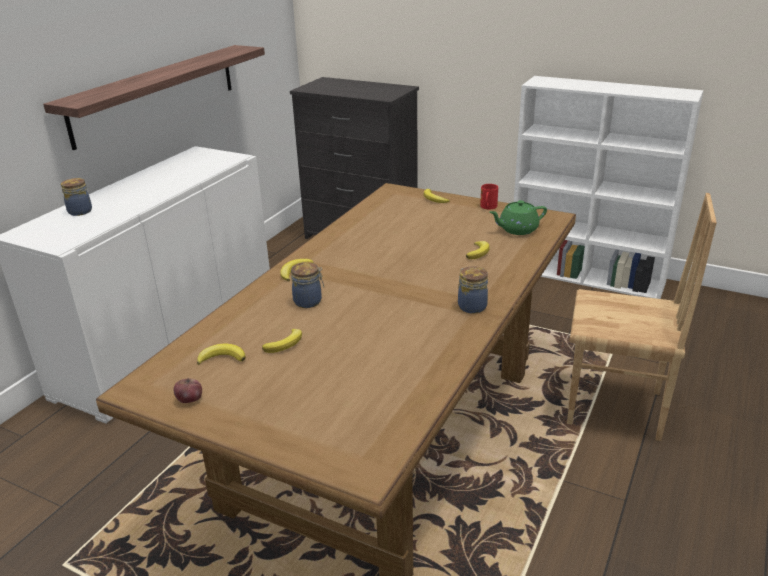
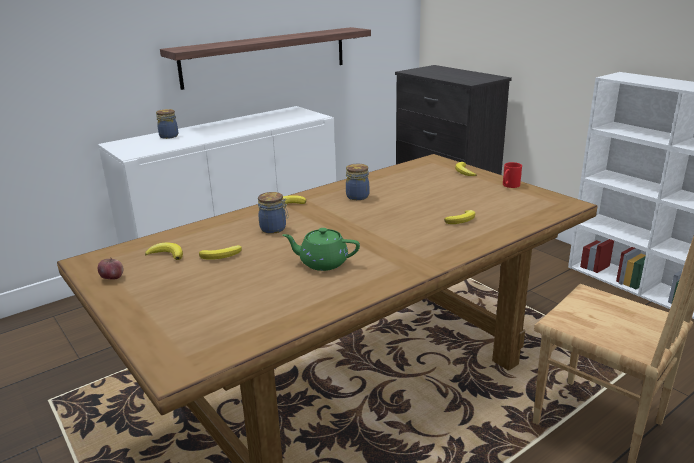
camera: 25 degrees right, 5 degrees down
(471, 306) = (408, 261): jar -> jar (357, 196)
(517, 229) = (520, 208): green teapot -> green teapot (322, 263)

